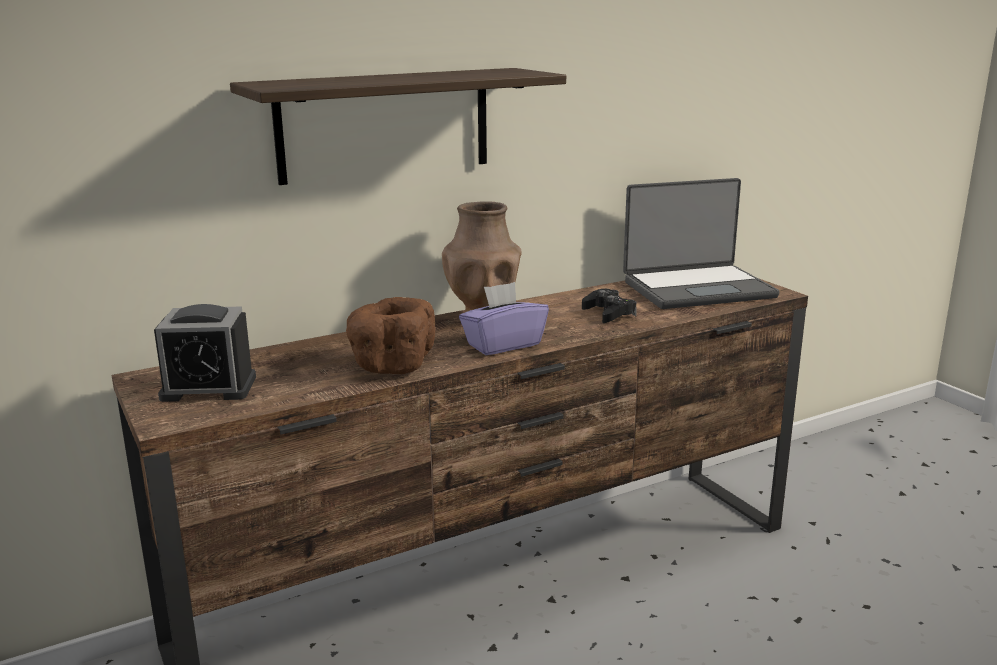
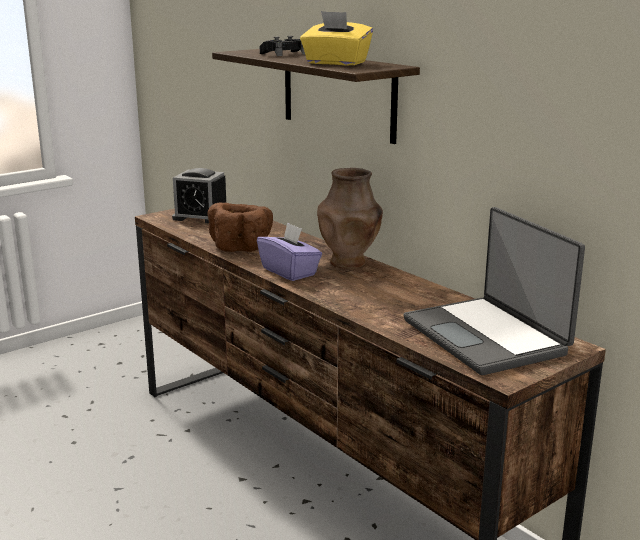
camera: 80 degrees right, 0 degrees up
(209, 388) = (200, 217): alarm clock -> alarm clock turned 60 degrees counterclockwise
(467, 74) = (336, 63): none -> yellow tissue box
(608, 313) = (382, 301): black game controller -> black game controller (285, 54)

